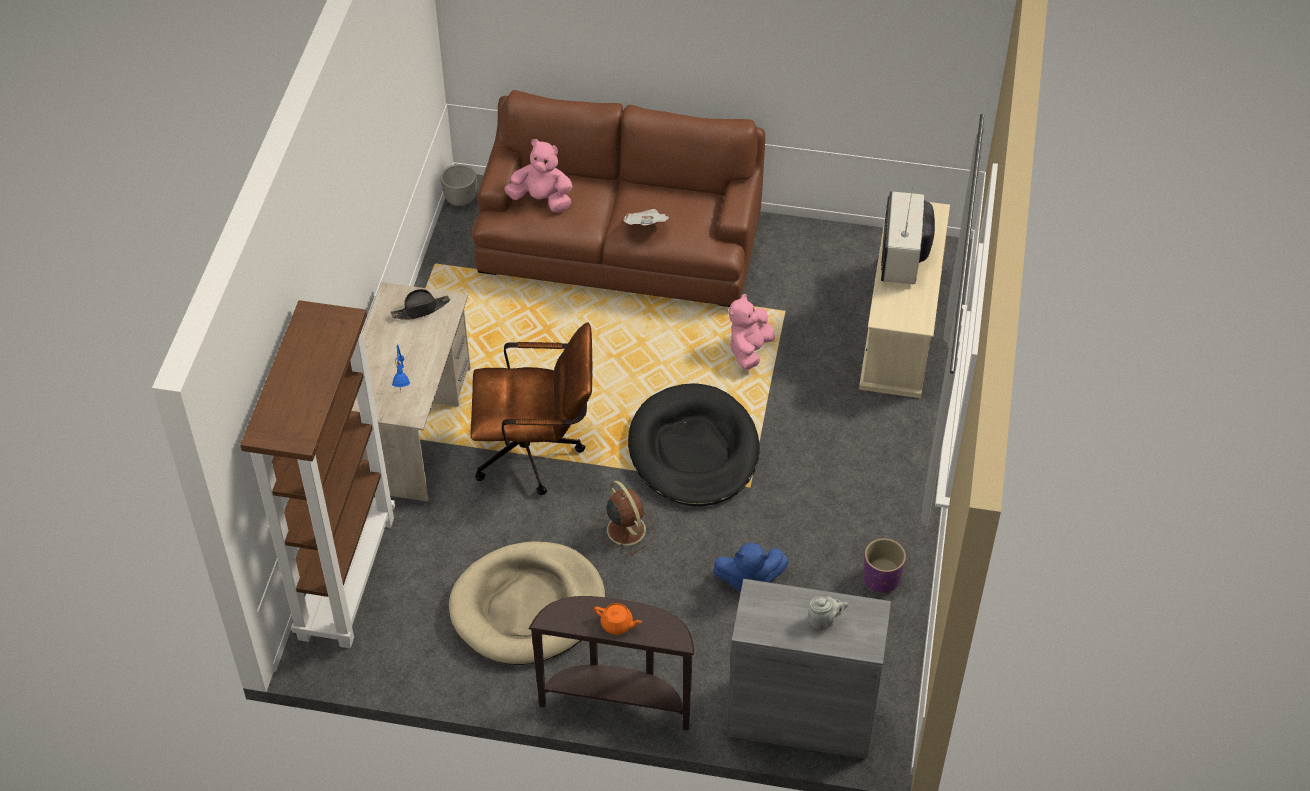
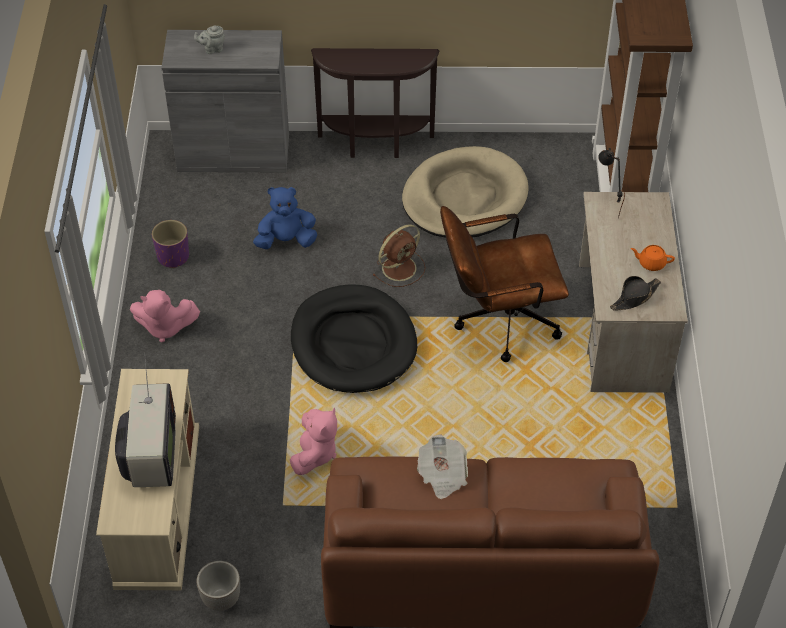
camera: 170 degrees right, 0 degrees up
(406, 406) = (606, 207): blue table lamp -> black table lamp
(461, 200) = (684, 600): planter -> planter (220, 599)
(542, 200) = (569, 493): pink plush toy -> pink plush toy (164, 327)
(617, 624) = (372, 57): orange teapot -> orange teapot (651, 263)
(625, 528) = (400, 267): brown fan -> brown fan turned 90 degrees counterclockwise

